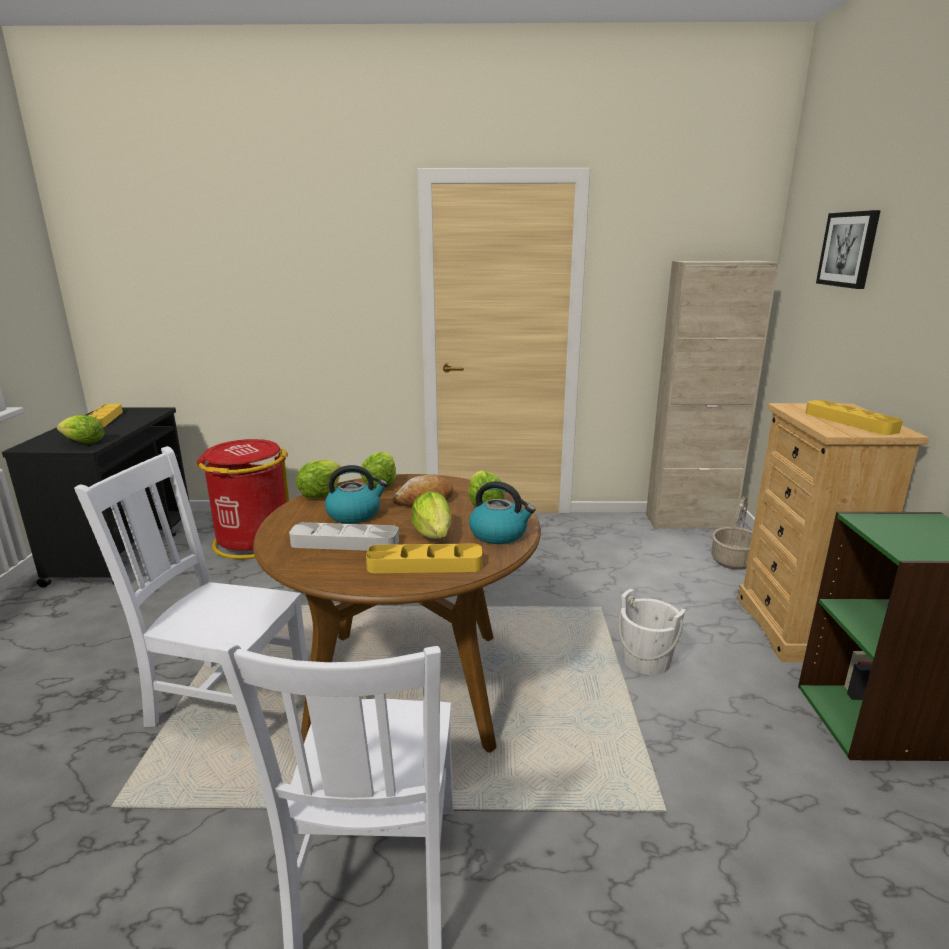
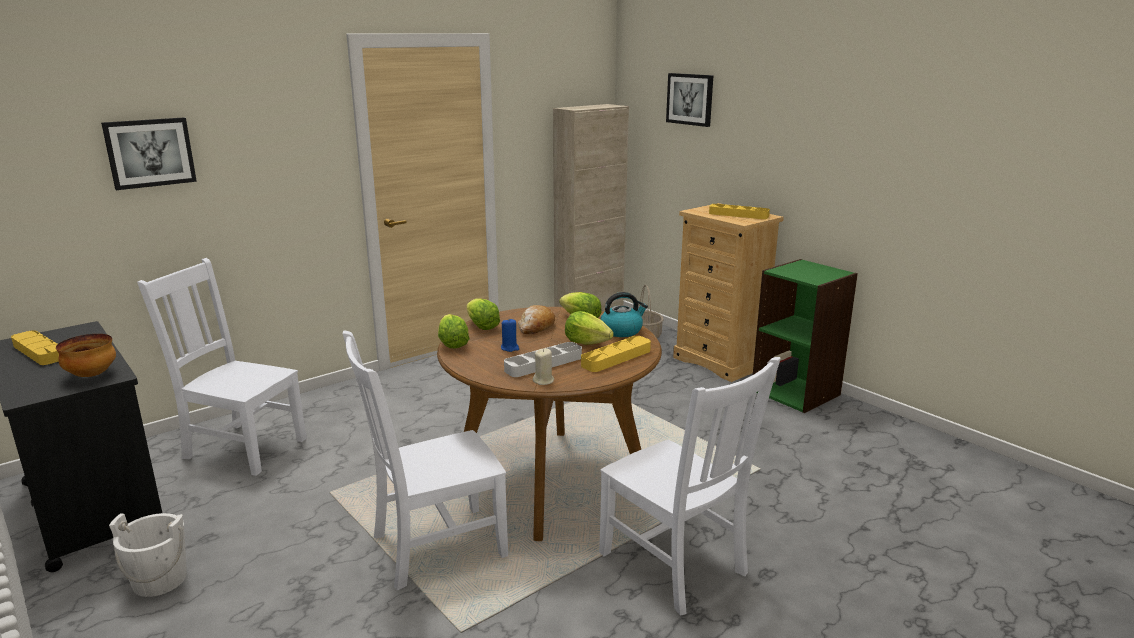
camera: 40 degrees left, 0 degrees up
(84, 442) = (92, 375): lettuce -> bowl
(231, 274) = (150, 152): none -> picture
(253, 541) = (242, 447): red trash can -> white chair
(304, 562) = (543, 381): none -> beige candle
(355, 514) = (510, 348): kettle -> blue candle
(646, 660) = (667, 408): white bucket -> white bucket (160, 580)

